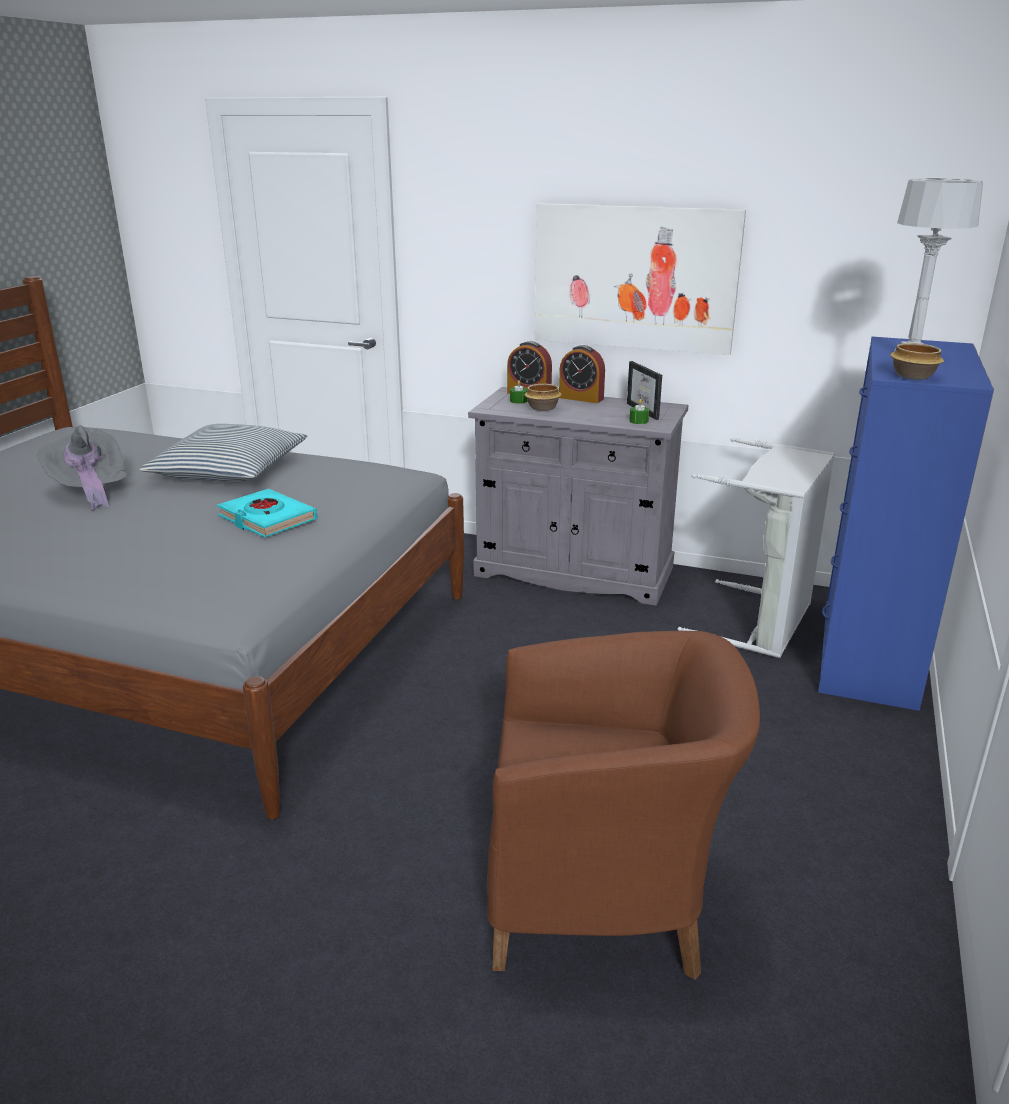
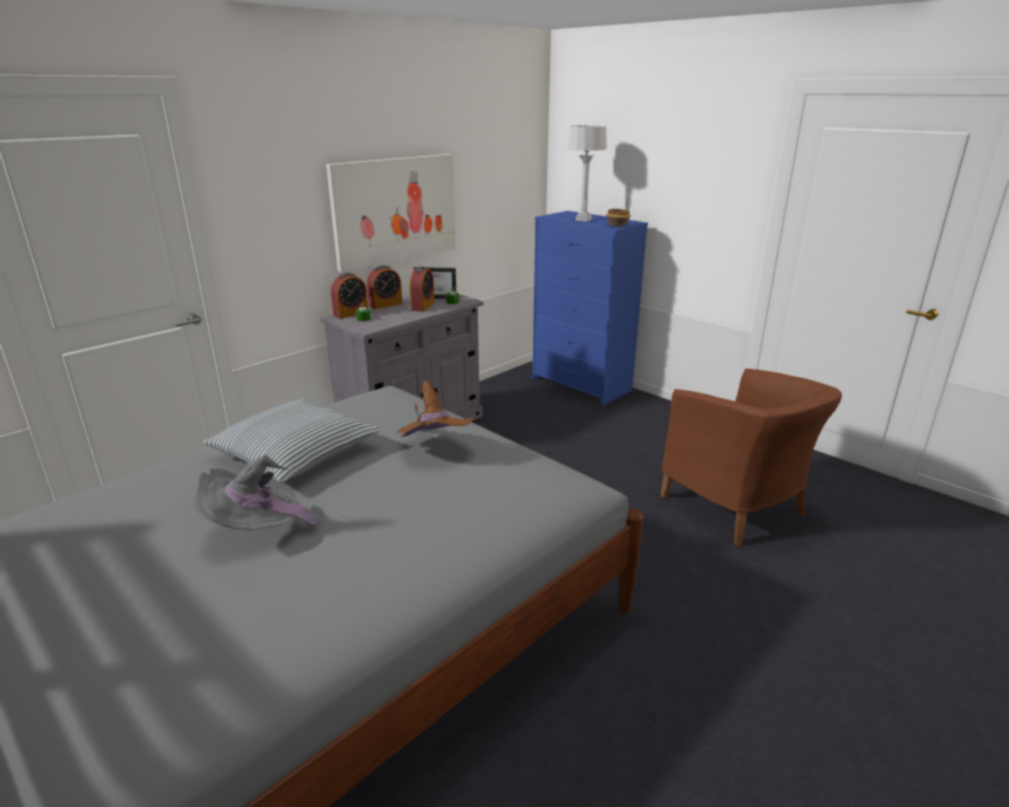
camera: 65 degrees left, 0 degrees up
(267, 519) = (434, 449): turquoise book -> brown hat
(542, 408) = (391, 316): bowl -> none
(600, 412) = (422, 306): none -> alarm clock
(605, 898) = (736, 508): brown armchair -> brown armchair turned 120 degrees clockwise
(761, 622) = (528, 396): grey laundry basket -> none

